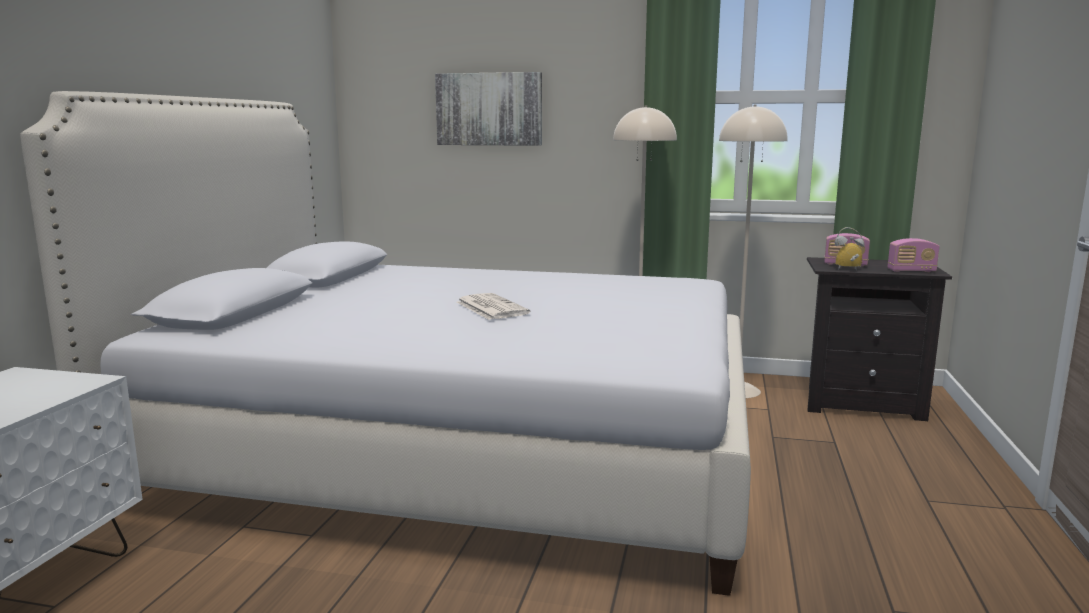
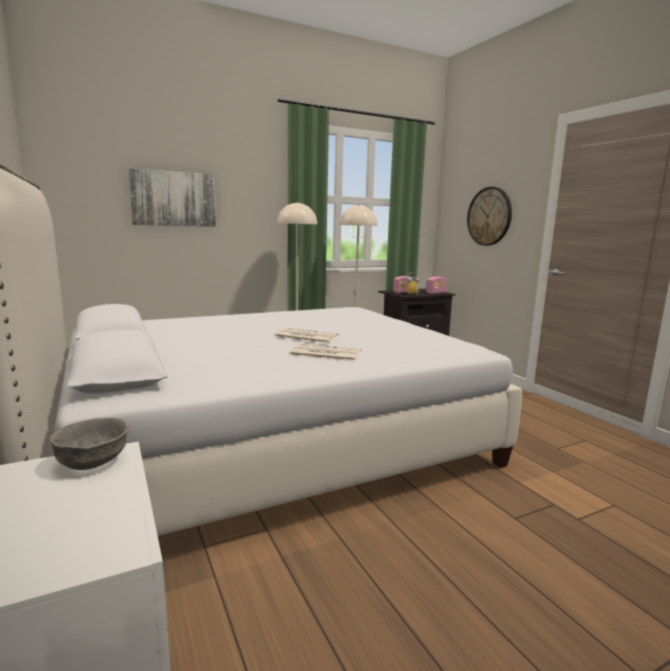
camera: 40 degrees left, 0 degrees up
(65, 382) = (93, 462): none -> grey bowl
(449, 331) = (324, 354): none -> newspaper
(1031, 118) = (489, 216): none -> wall clock

